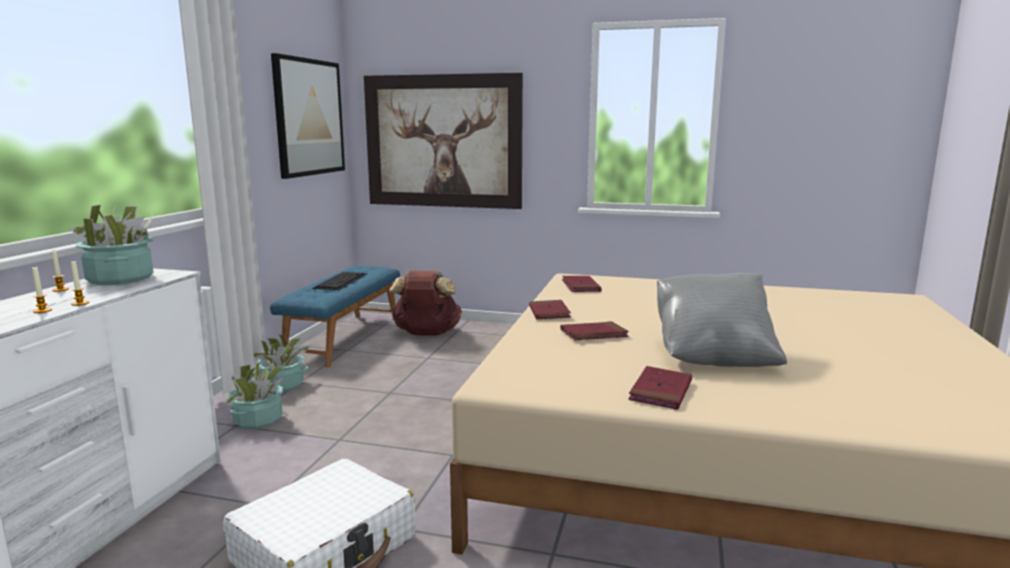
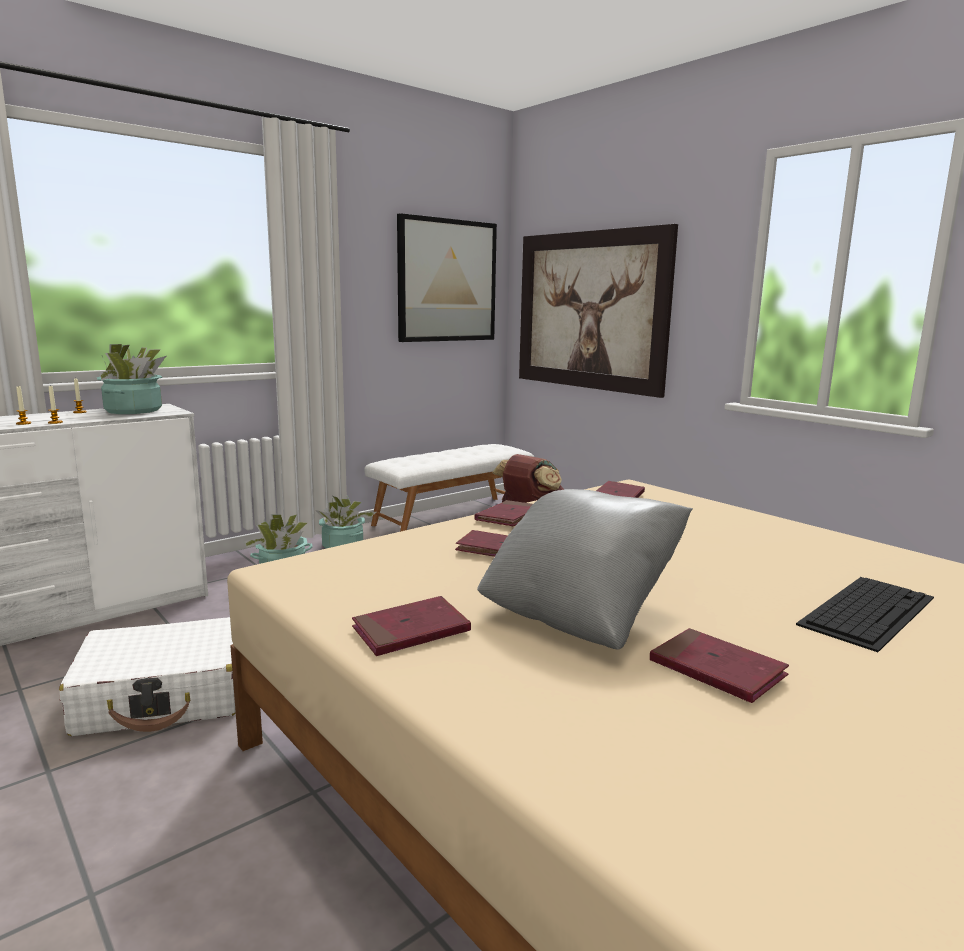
camera: 35 degrees right, 0 degrees up
(340, 280) = (451, 454): keyboard -> keyboard (867, 610)
(343, 338) = (452, 516): blue bench -> white bench
(820, 363) = (716, 670): none -> red book

